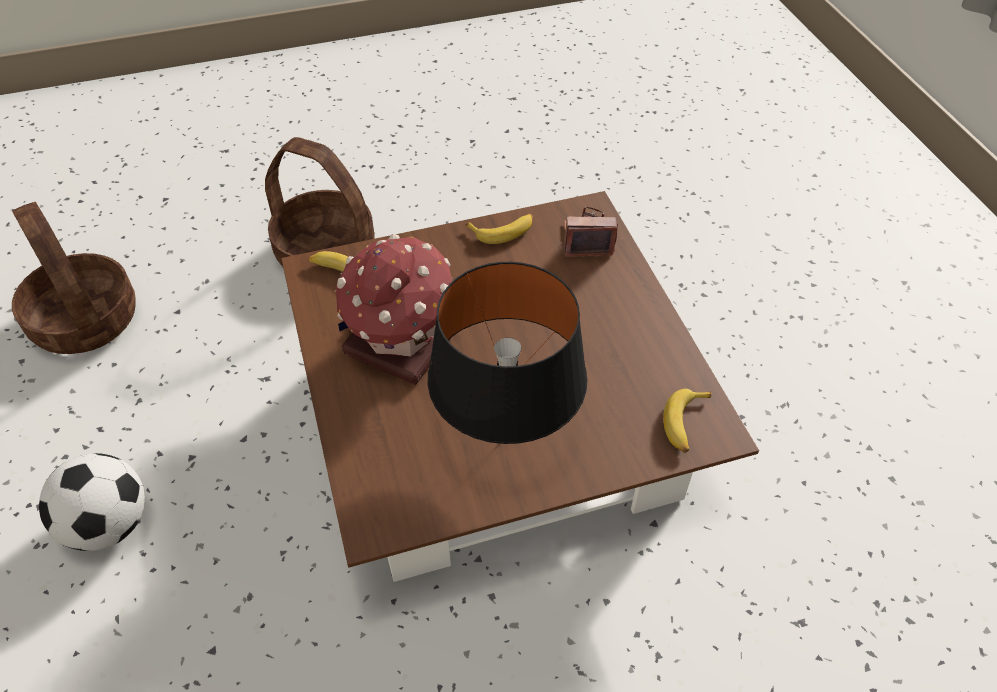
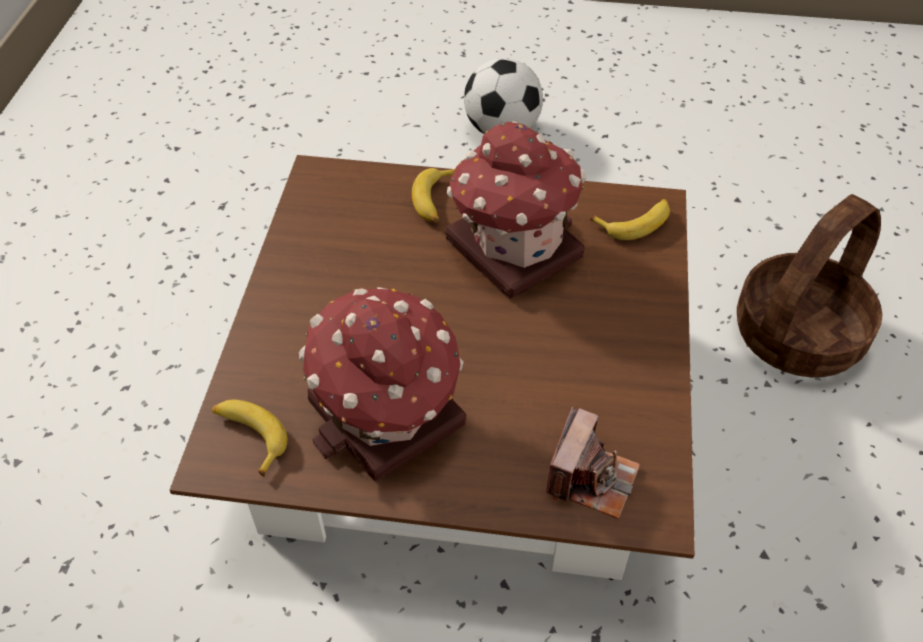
camera: 115 degrees right, 0 degrees up
(86, 320) = (748, 141): basket -> none
(503, 231) = (649, 392): banana -> banana (435, 201)
(506, 436) = (342, 284): black table lamp -> none
(612, 352) = (387, 416): none -> toy house

